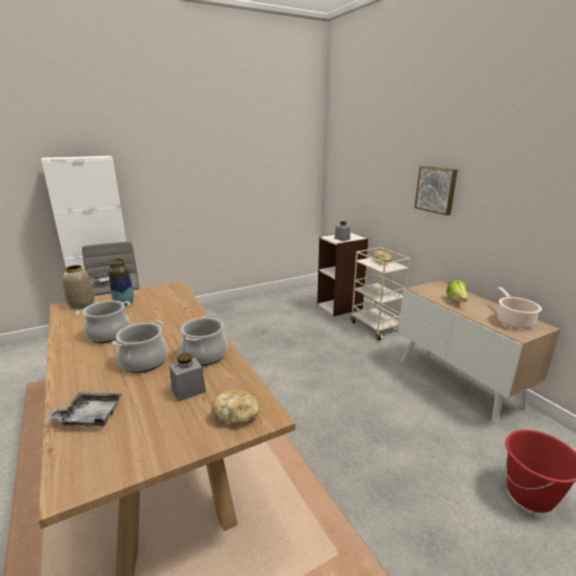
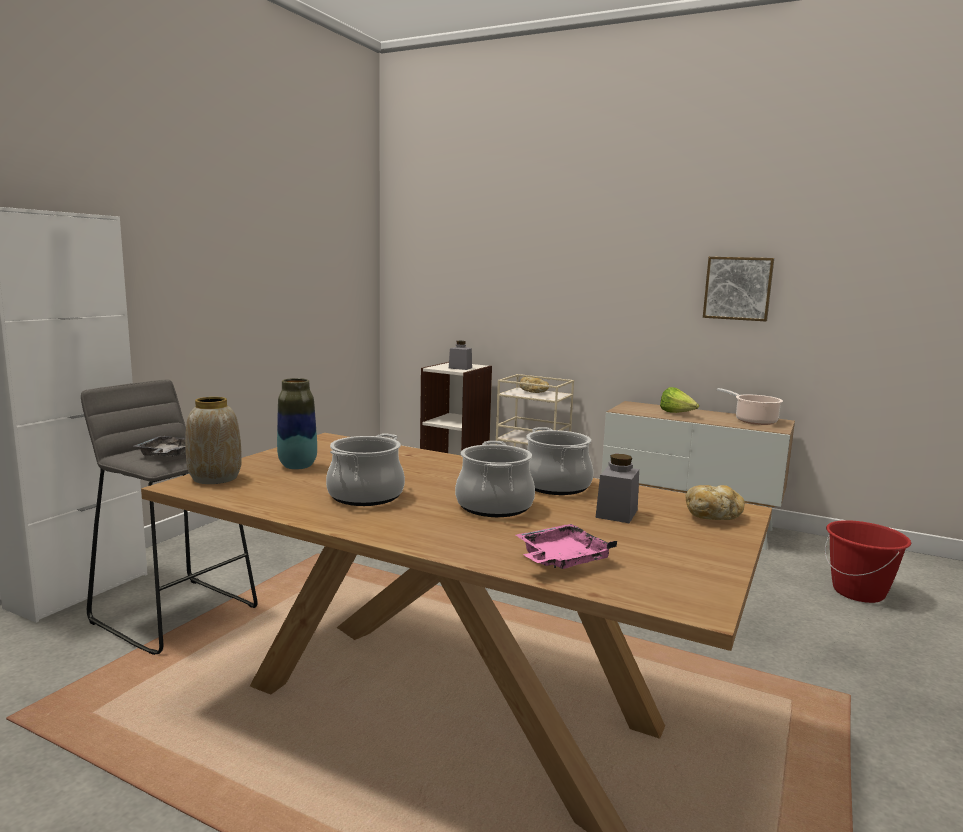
camera: 35 degrees left, 10 degrees down
(89, 416) = (561, 559): grey tray -> pink tray
(436, 189) = (606, 282): picture -> picture (738, 288)

